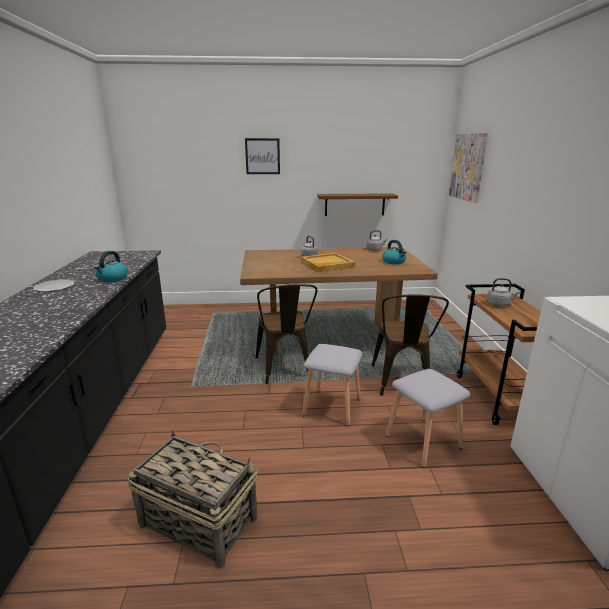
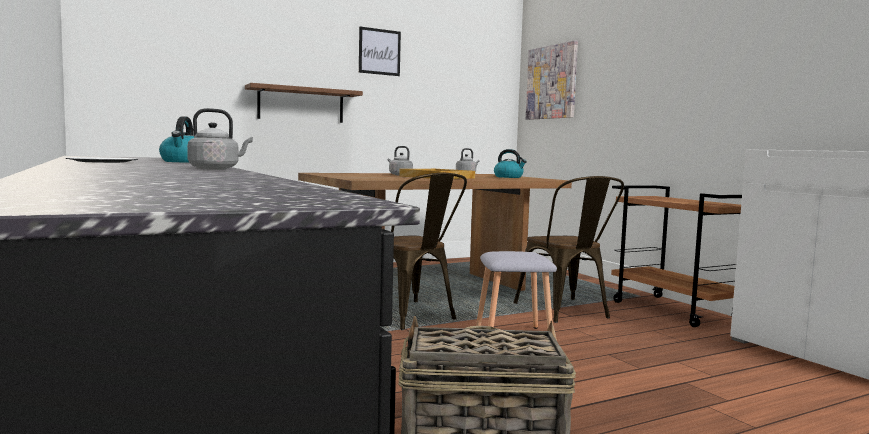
camera: 25 degrees left, 15 degrees down
(262, 156) = (302, 55): picture -> picture (379, 52)
(354, 204) = (418, 127): brown shelf -> brown shelf (301, 105)
(424, 442) = (647, 346): grey stool -> none
(499, 304) = (658, 198): grey kettle -> grey kettle (216, 169)

